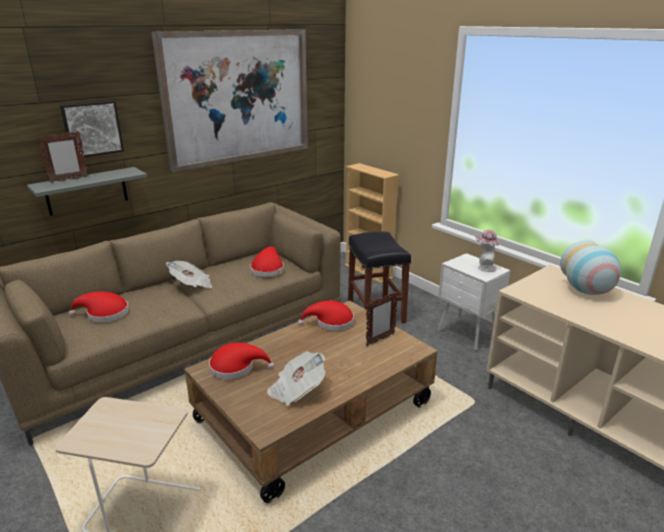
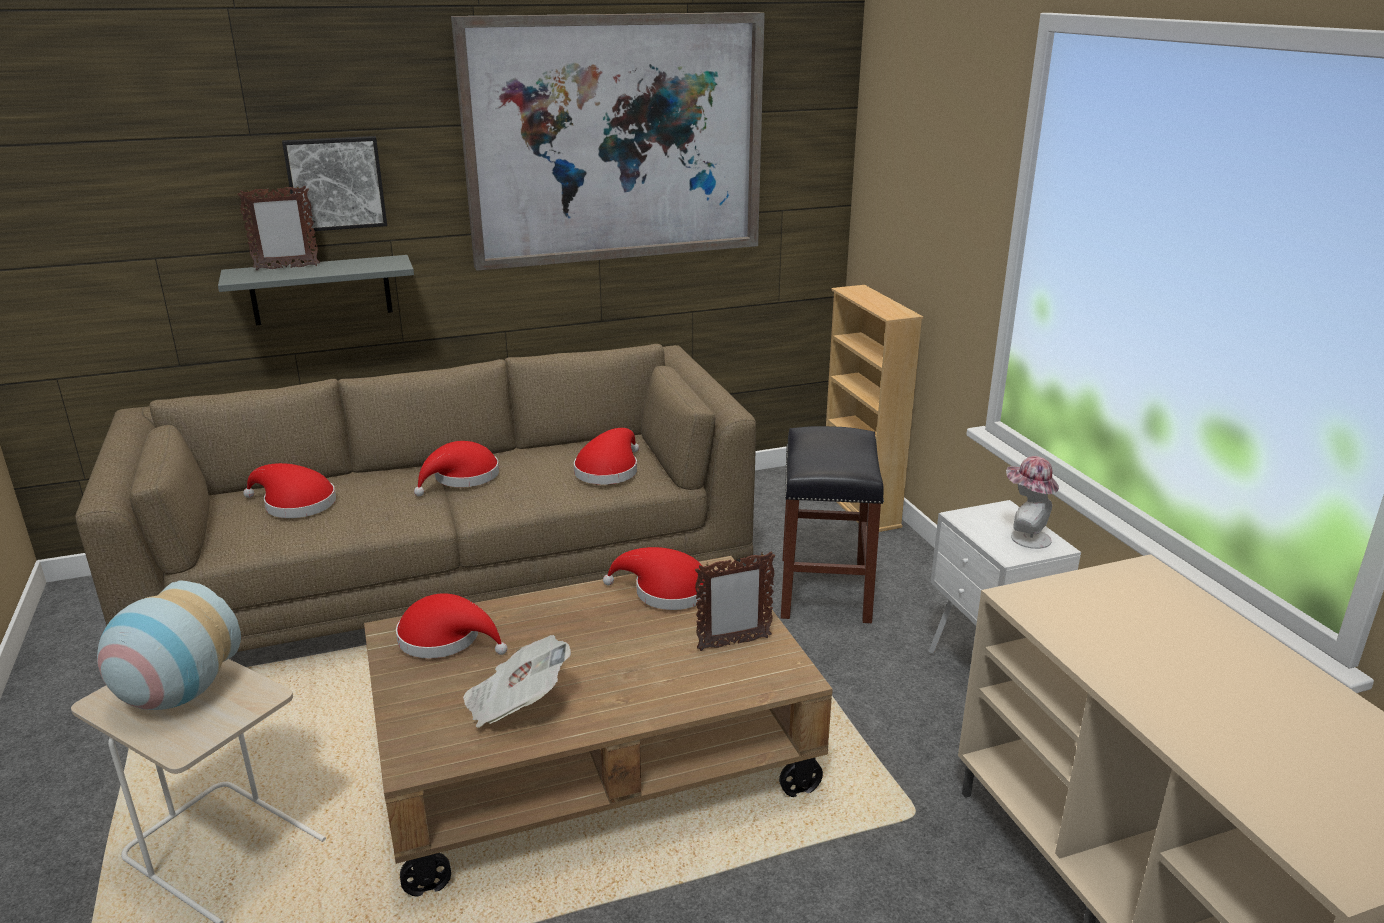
camera: 20 degrees right, 0 degrees up
(192, 285) = (462, 478): newspaper -> red hat
(587, 291) = (1188, 628): vase -> vase (175, 695)

